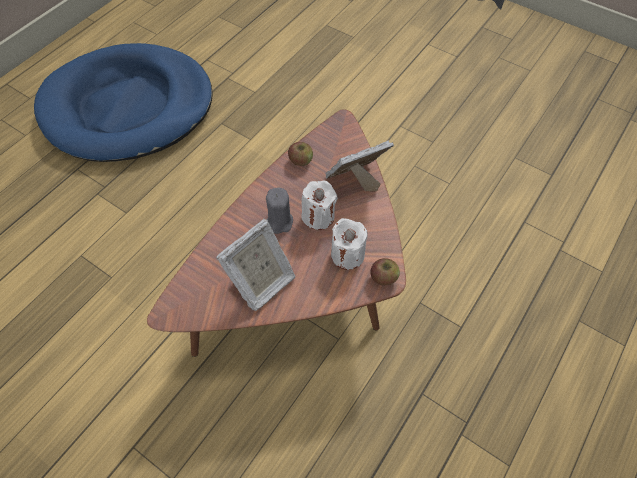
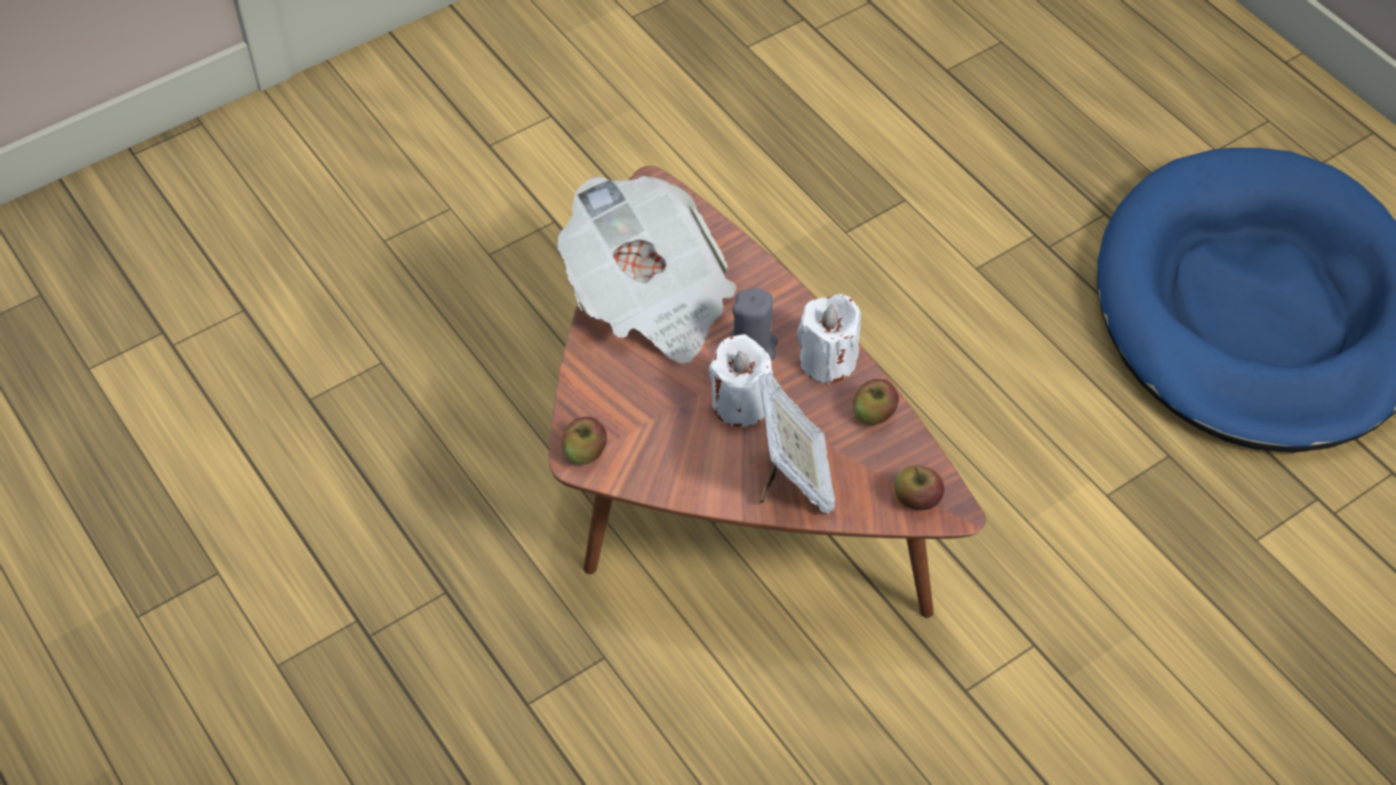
camera: 110 degrees right, 5 degrees down
(261, 283) = (649, 299): picture frame -> newspaper
(343, 134) = (916, 500): none -> apple
(347, 255) = (648, 419): white candle -> white candle (827, 361)

